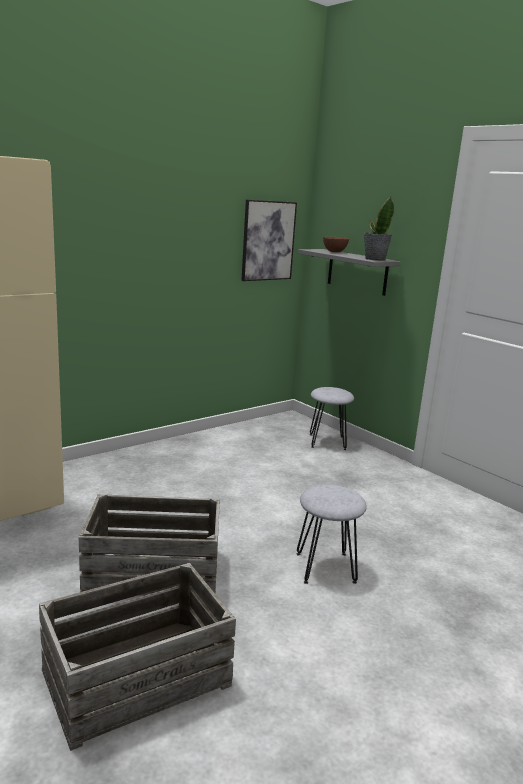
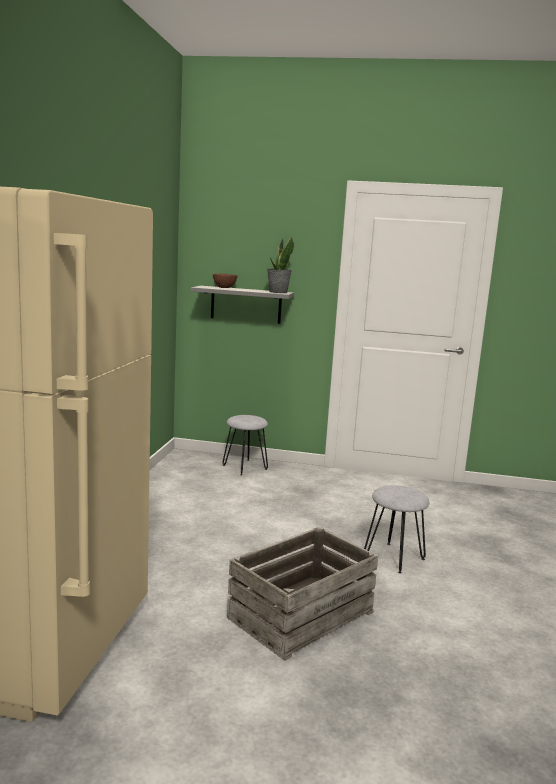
camera: 40 degrees left, 5 degrees down
(137, 679) = (422, 689): crate -> none
(268, 240) = (160, 280): picture -> none

